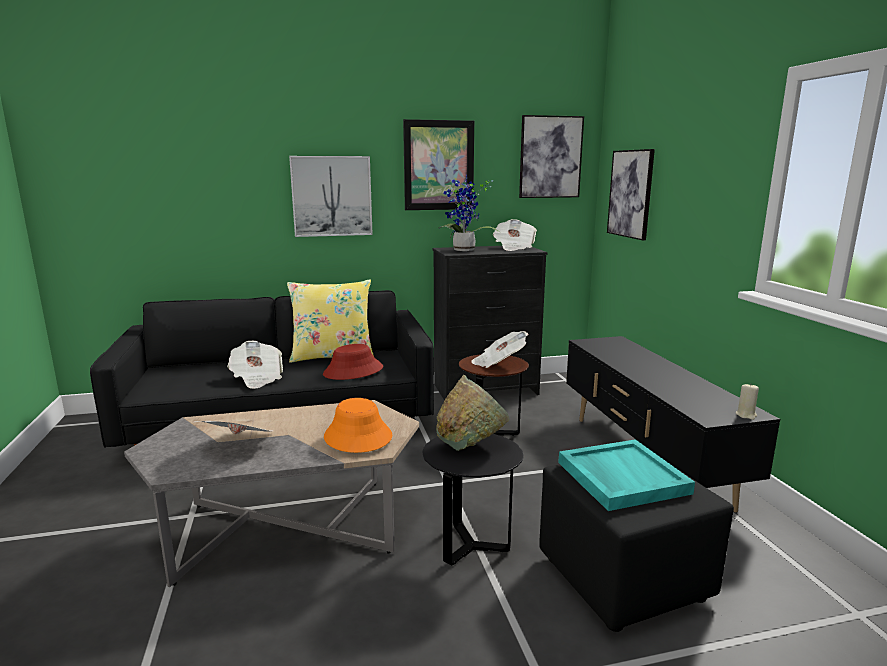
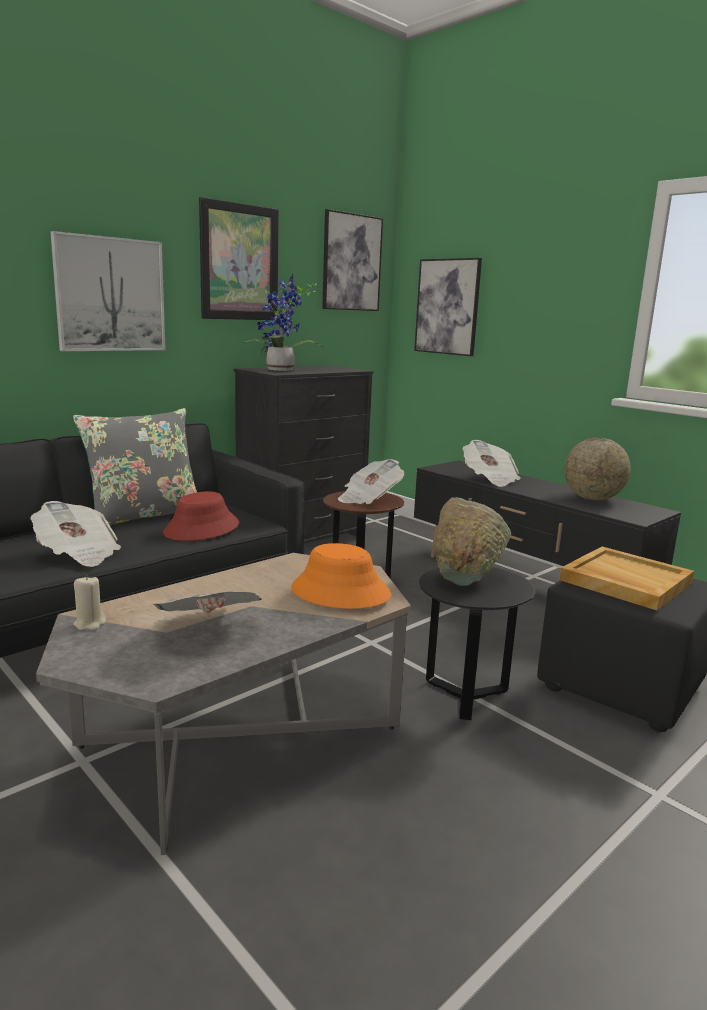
camera: 30 degrees left, 0 degrees up
(332, 356) = (144, 516): yellow pillow -> grey pillow
(514, 247) = (327, 367): newspaper -> newspaper (489, 479)
(621, 477) = (624, 581): turquoise tray -> beige tray
(696, 391) = (592, 499): none -> globe
(746, 415) = (656, 512): beige candle -> beige candle (90, 624)

